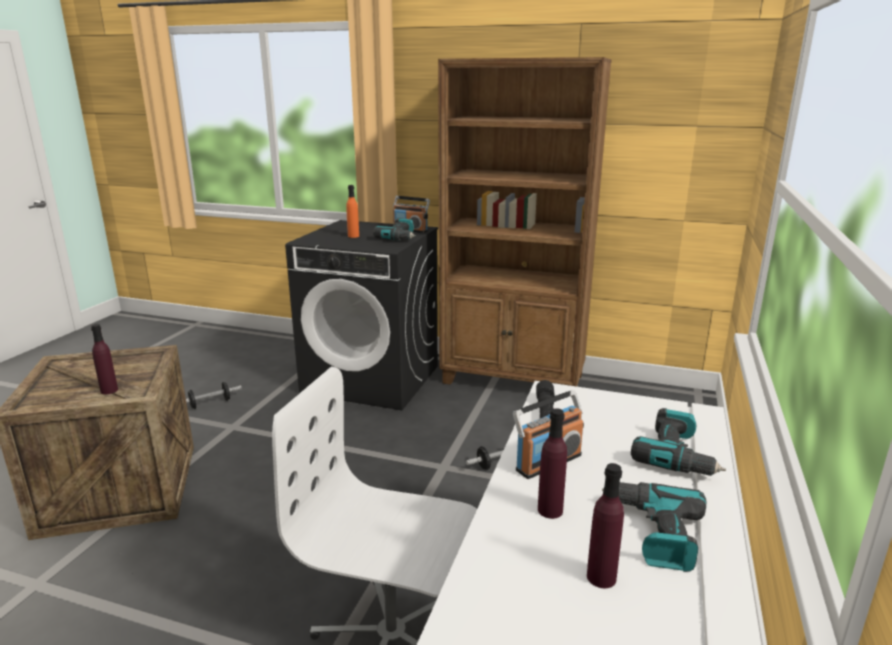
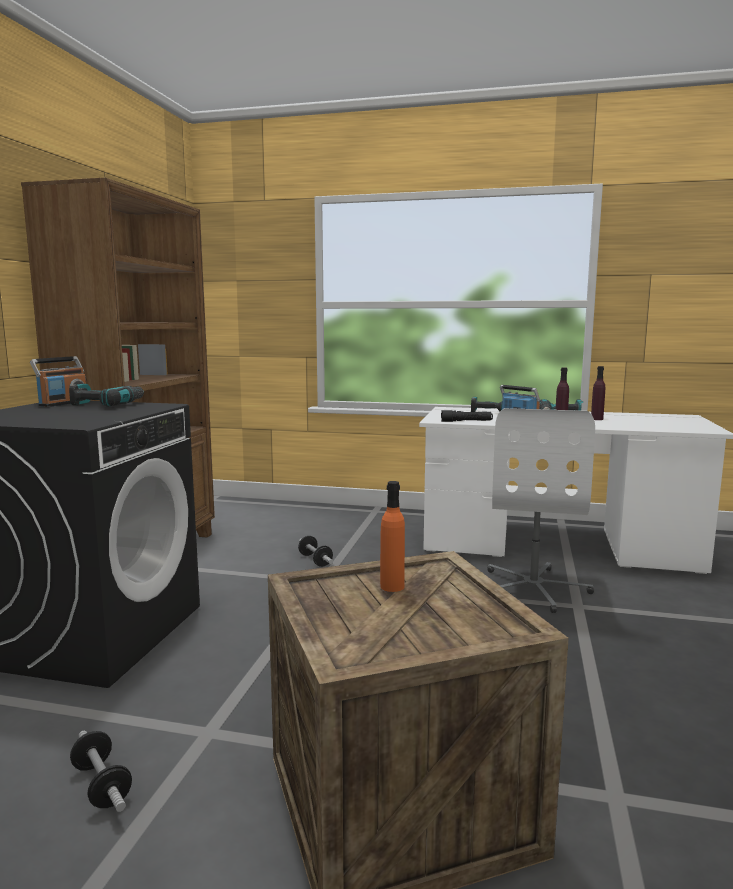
camera: 95 degrees left, 10 degrees down
(109, 390) = (440, 583): purple bottle -> none
(353, 236) = (74, 414): orange bottle -> orange bottle (392, 586)

